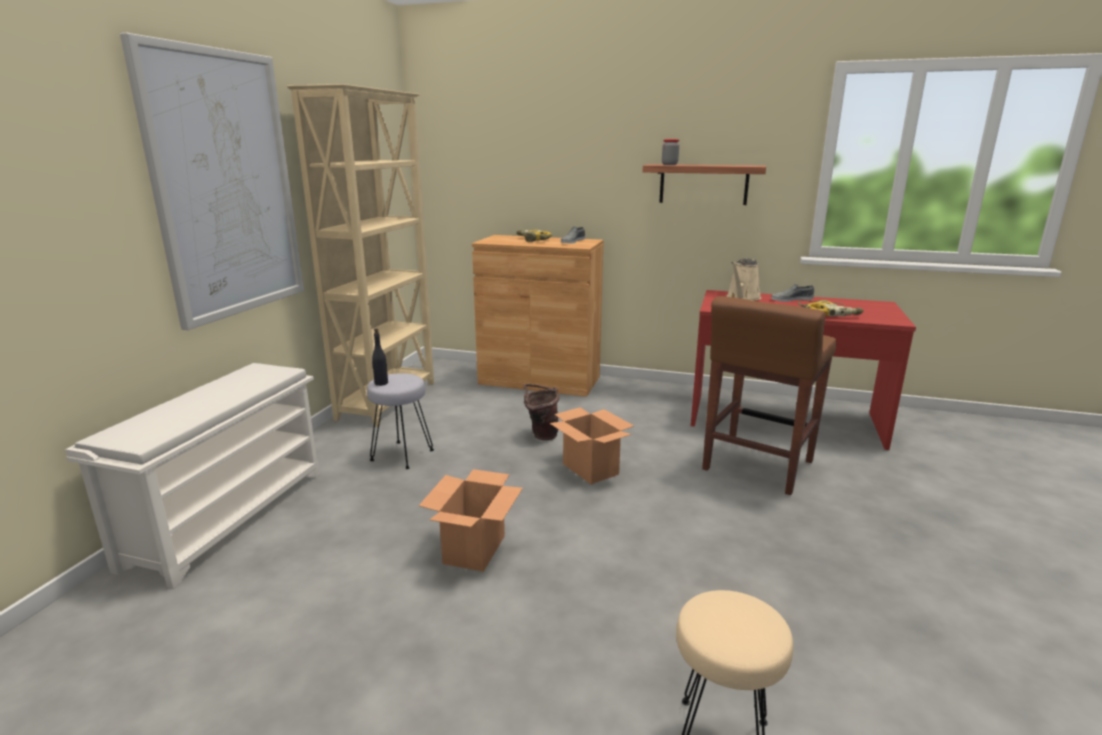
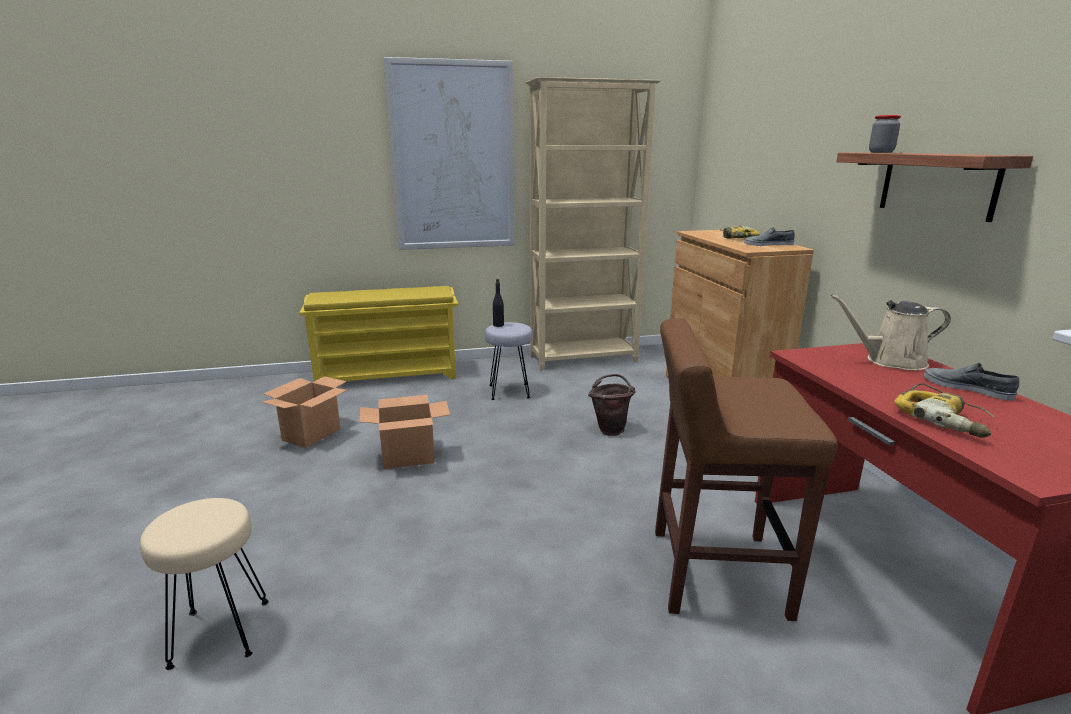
camera: 60 degrees right, 0 degrees up
(229, 516) = (389, 375): white shoe rack -> yellow shoe rack
(589, 469) = (577, 468): cardboard box -> cardboard box (312, 434)

